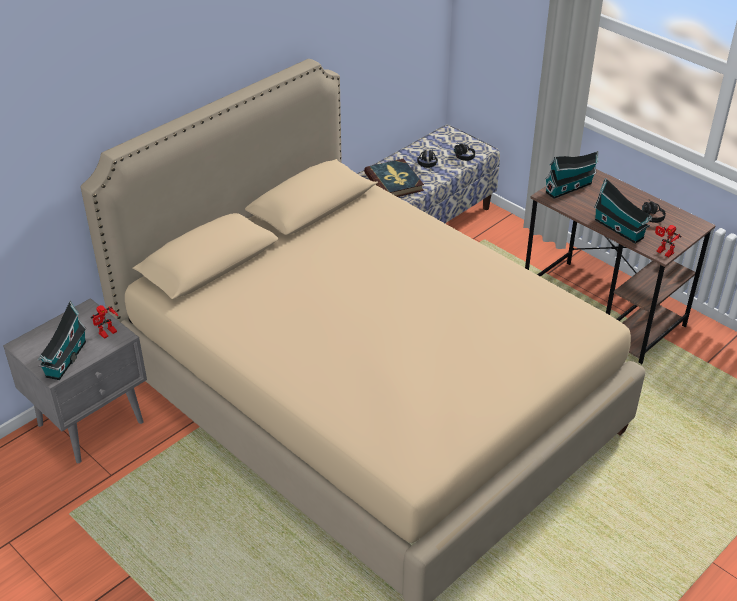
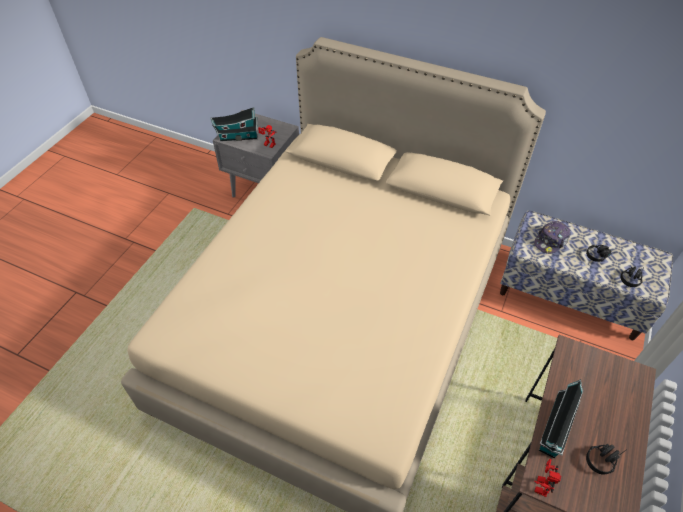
camera: 70 degrees right, 10 degrees up
(394, 182) = (551, 241): book -> cap
(570, 187) = (598, 366): toy house -> none

